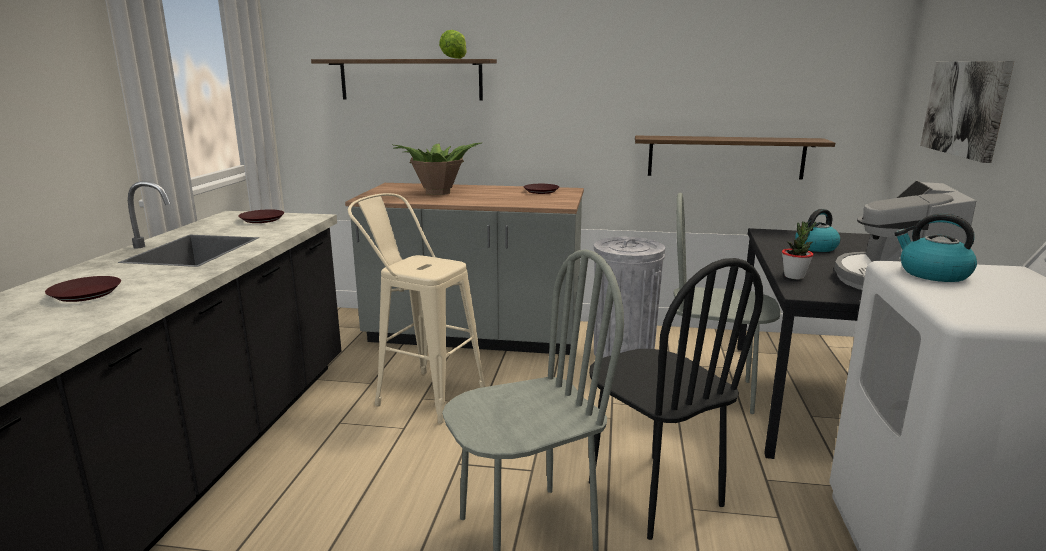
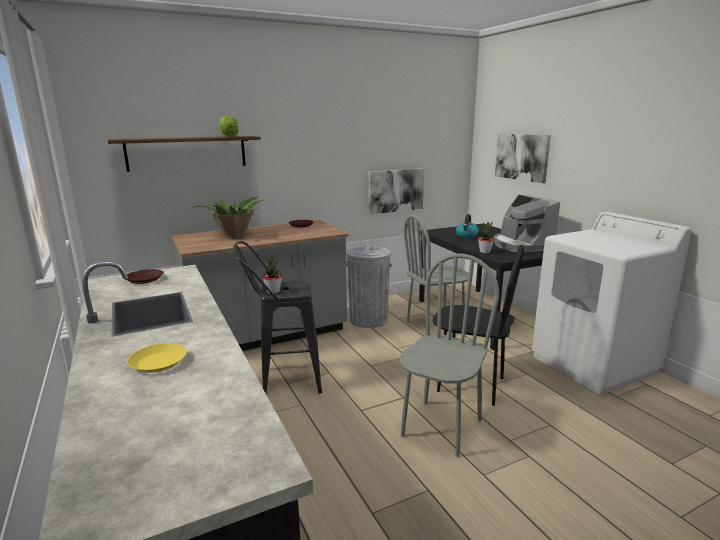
camera: 35 degrees left, 0 degrees up
(86, 293) = (158, 362): brown plate -> yellow plate
(404, 266) = (273, 291): none -> potted plant
(422, 393) = (283, 380): beige stool -> black stool
(725, 157) = (395, 190): shelf -> picture
(932, 274) = (577, 237): kettle -> none

